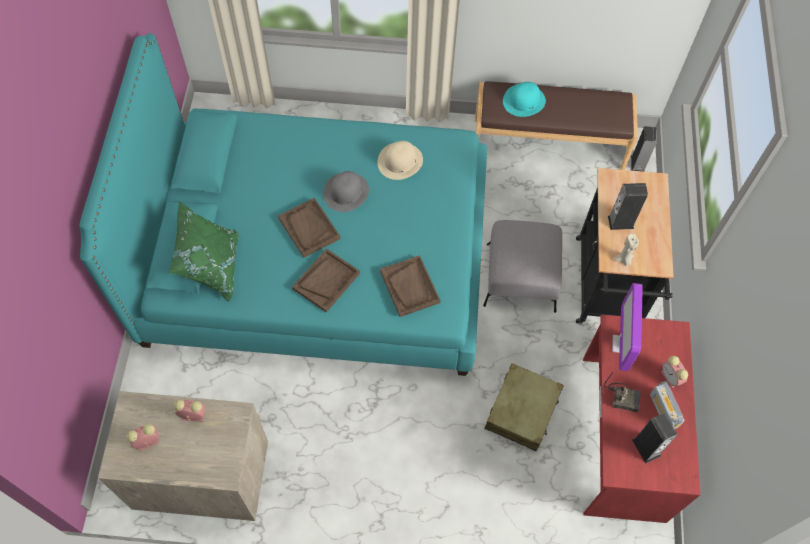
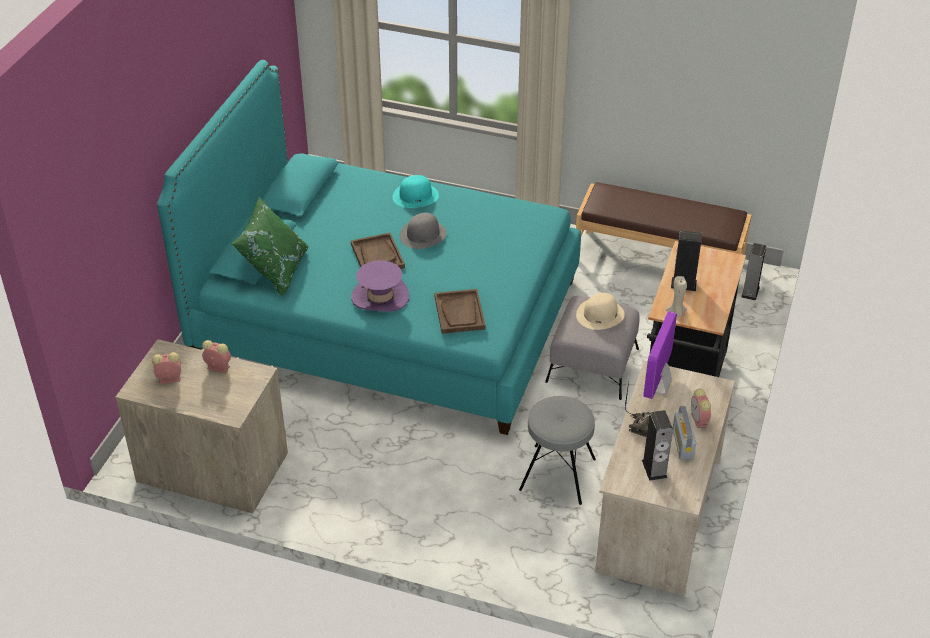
camera: 15 degrees right, 20 degrees down
(326, 281) = (380, 296): brown tray -> purple hat
(400, 161) = (484, 220): beige hat -> beige hat (600, 315)
(522, 411) = (557, 474): beige suitcase -> grey stool
(524, 100) = (630, 201): turquoise hat -> turquoise hat (415, 196)
(621, 437) = (657, 514): red desk -> beige desk

